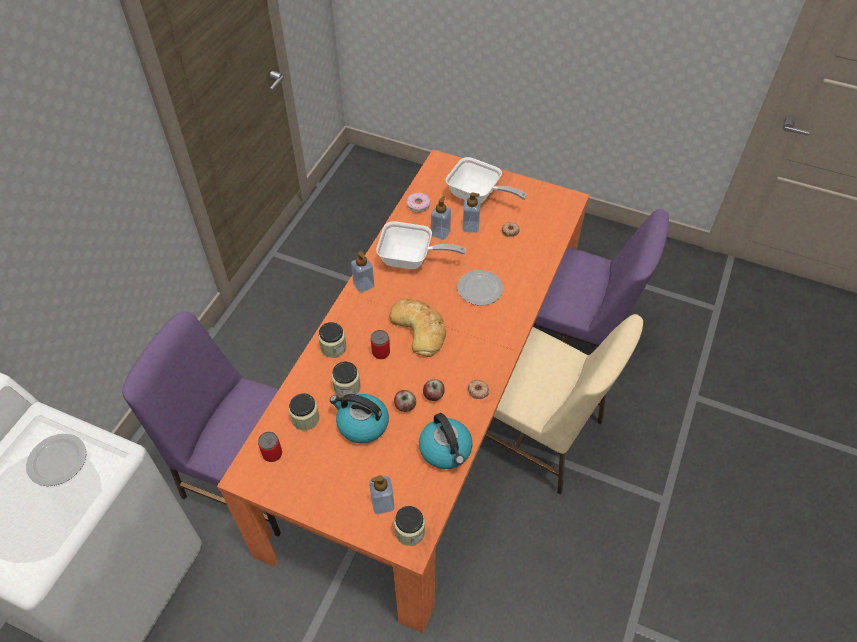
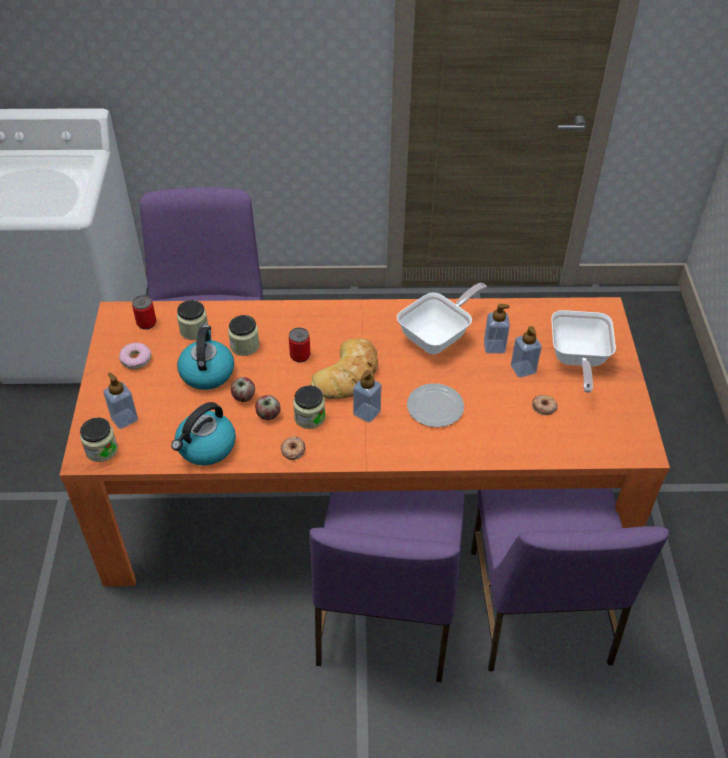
camera: 65 degrees right, 5 degrees down
(58, 461) = (55, 184): plate -> none
(333, 347) = (287, 319): jar -> jar (309, 417)
(363, 285) = (379, 312): soap dispenser -> soap dispenser (366, 413)
(411, 259) = (438, 336): frying pan -> frying pan turned 120 degrees counterclockwise
(418, 205) = (522, 314): donut -> donut (136, 359)
(537, 434) = (384, 614): beige chair -> purple chair

